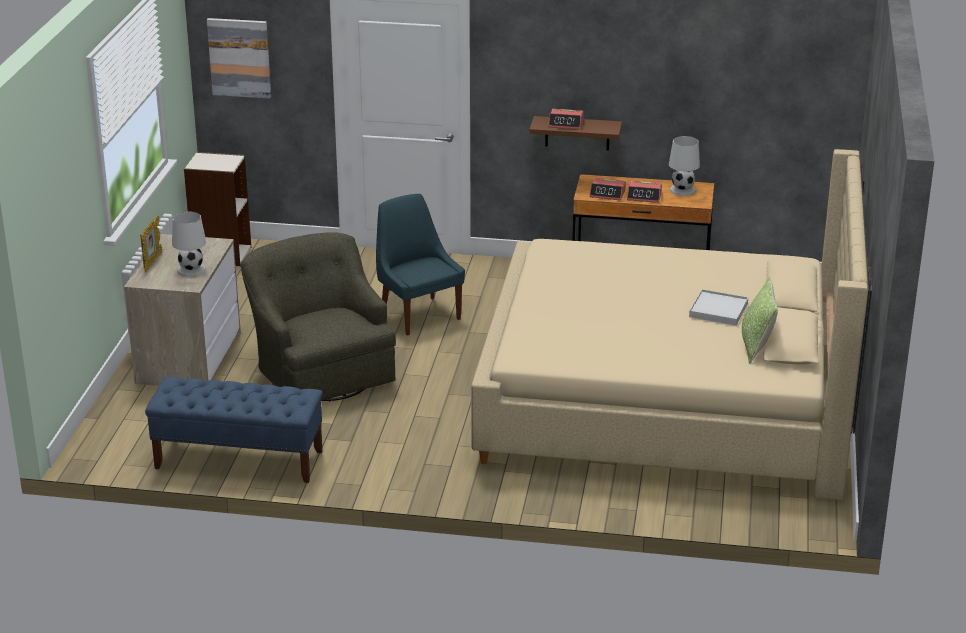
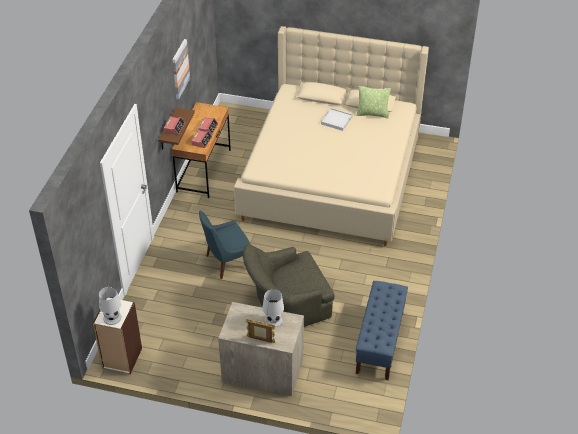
camera: 85 degrees left, 15 degrees up
(239, 57) = (82, 249): picture -> picture (180, 69)
(682, 190) = (203, 114): white table lamp -> white table lamp (112, 317)

